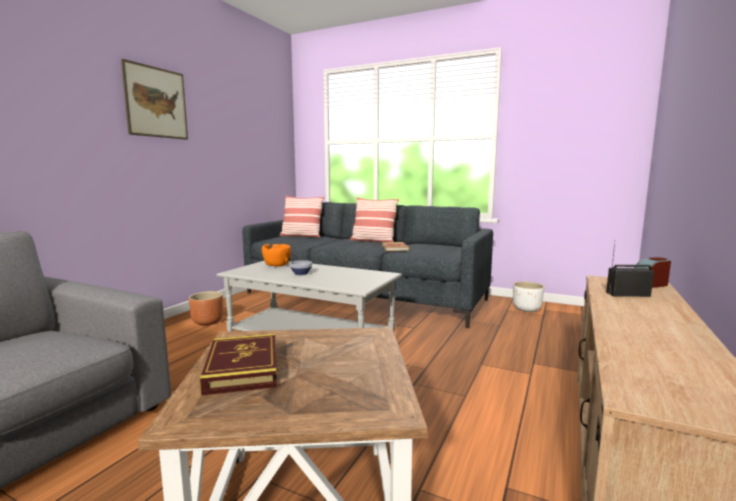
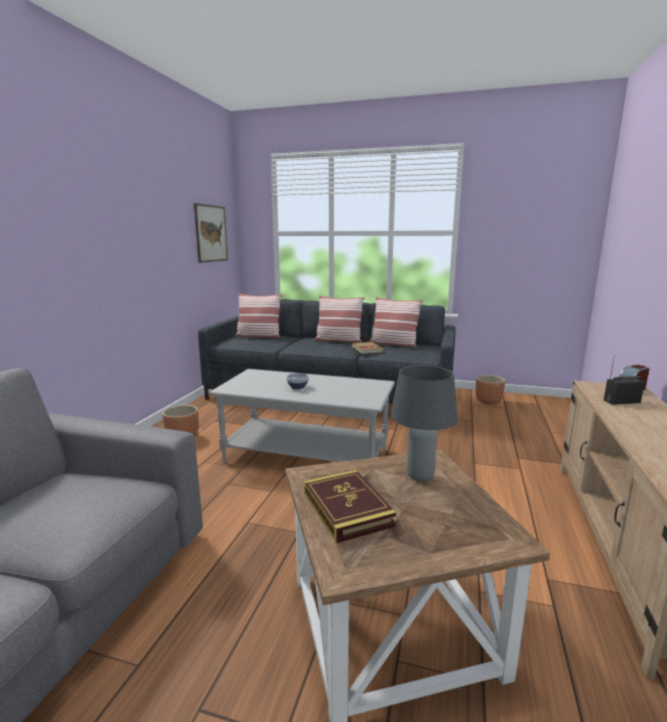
camera: 10 degrees left, 5 degrees up
(156, 102) = (112, 200): picture -> picture (211, 233)
(276, 265) = (263, 377): orange bowl -> none
(345, 347) = (419, 476): none -> grey table lamp
(425, 245) = (393, 344): none -> pillow
(527, 309) = (488, 401): white planter -> brown planter

